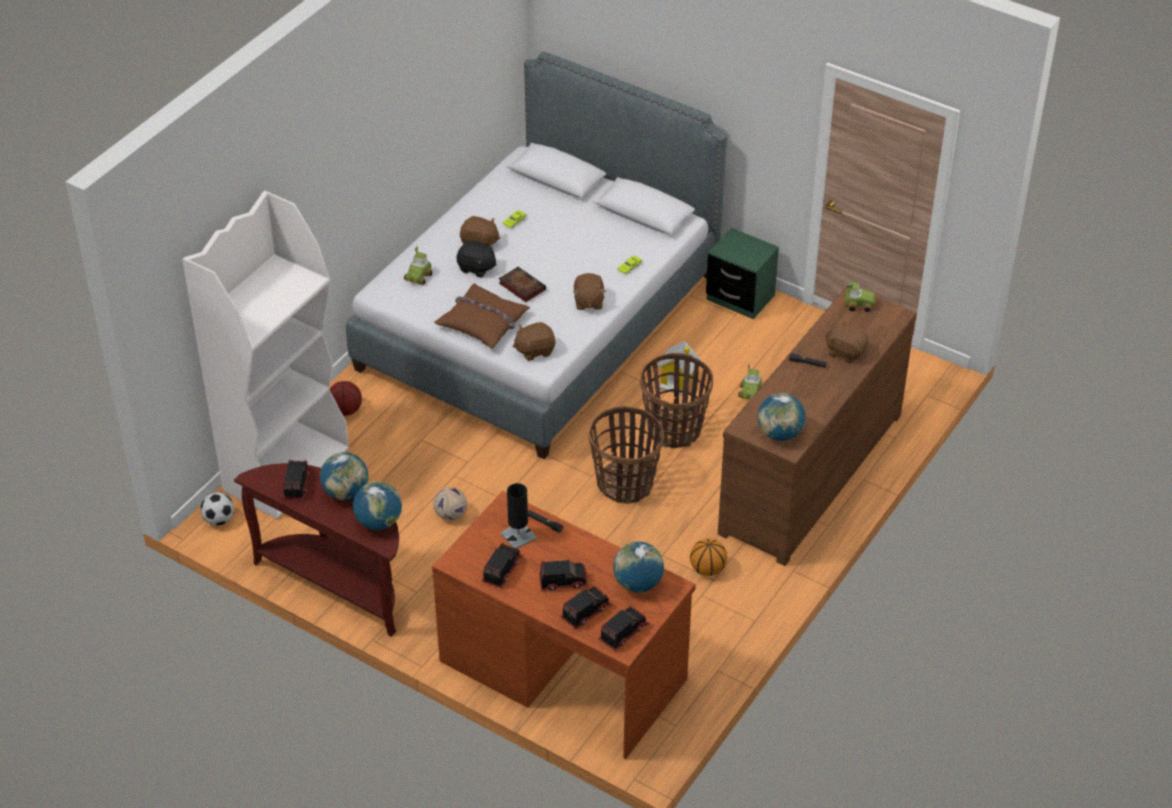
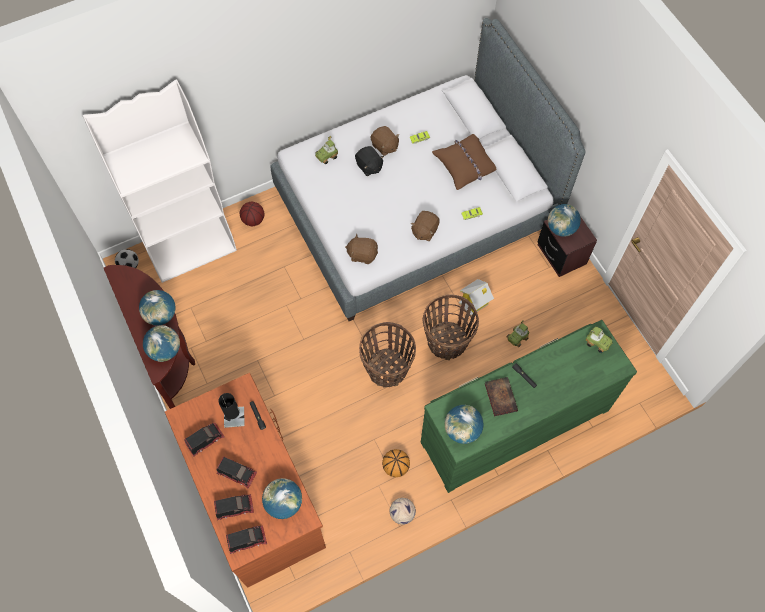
camera: 30 degrees right, 20 degrees up
(296, 484) = (136, 291): toy truck -> none
(451, 515) = (264, 335): football -> football (402, 514)
(483, 322) = (344, 214): brown pillow -> brown pillow (466, 164)
(521, 286) = (388, 196): book -> book (500, 396)
(732, 251) = (561, 228): none -> globe
(740, 297) = (561, 254): green nightstand -> brown nightstand
(809, 473) = (514, 425): brown dresser -> green dresser
(845, 352) = (559, 381): brown plush toy -> none

